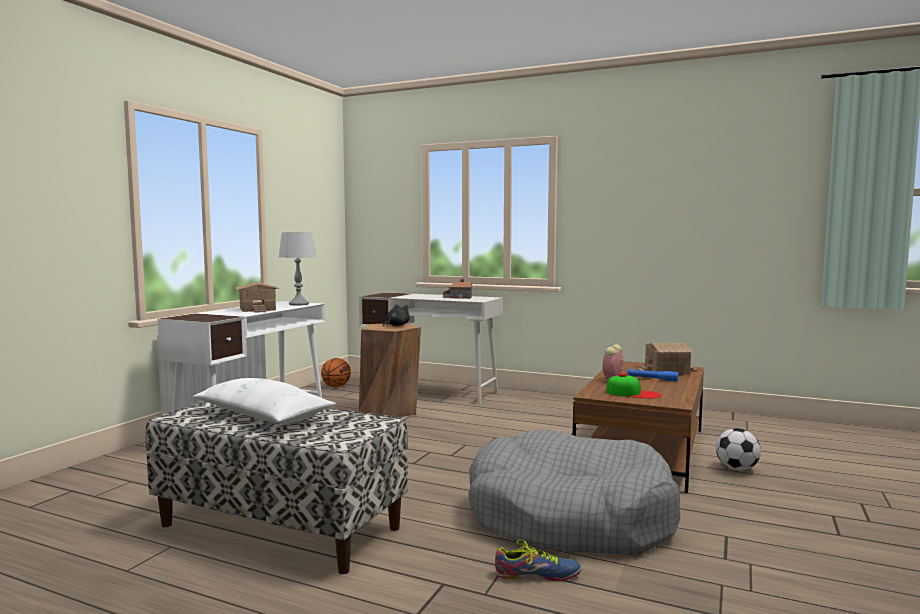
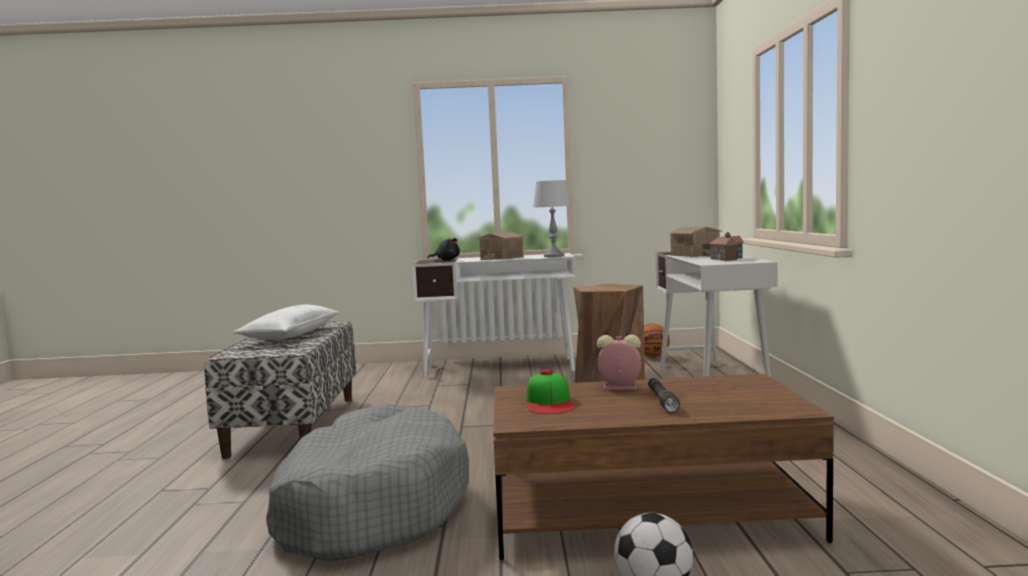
camera: 65 degrees right, 0 degrees up
(396, 325) = (615, 287): black plush toy -> black plush toy (446, 260)
(537, 574) = (232, 515): shoe -> none
(652, 379) = (662, 401): blue flashlight -> black flashlight
(666, 370) = (748, 400): toy house -> toy house (695, 254)

